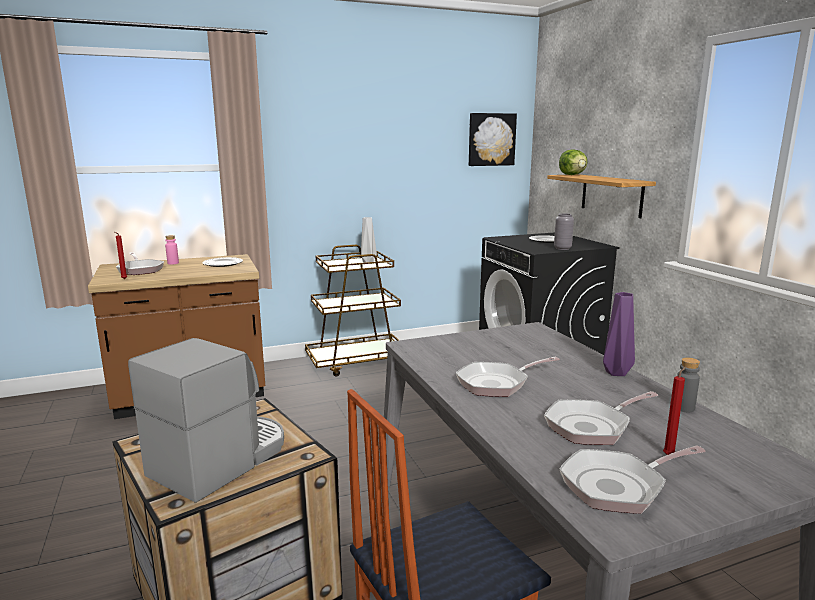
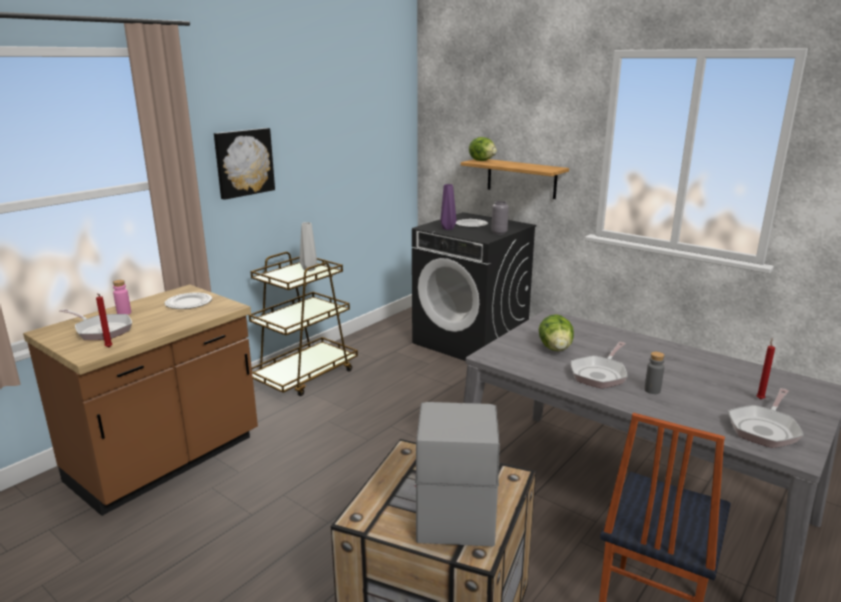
camera: 30 degrees left, 5 degrees up
(488, 353) = (555, 348): none -> lettuce
(491, 139) = (387, 125): picture -> picture (243, 162)
(592, 426) = (698, 391): frying pan -> none
(617, 373) = (656, 344): purple vase -> purple vase (448, 228)
(683, 408) = (724, 361): grey bottle -> grey bottle (652, 390)

